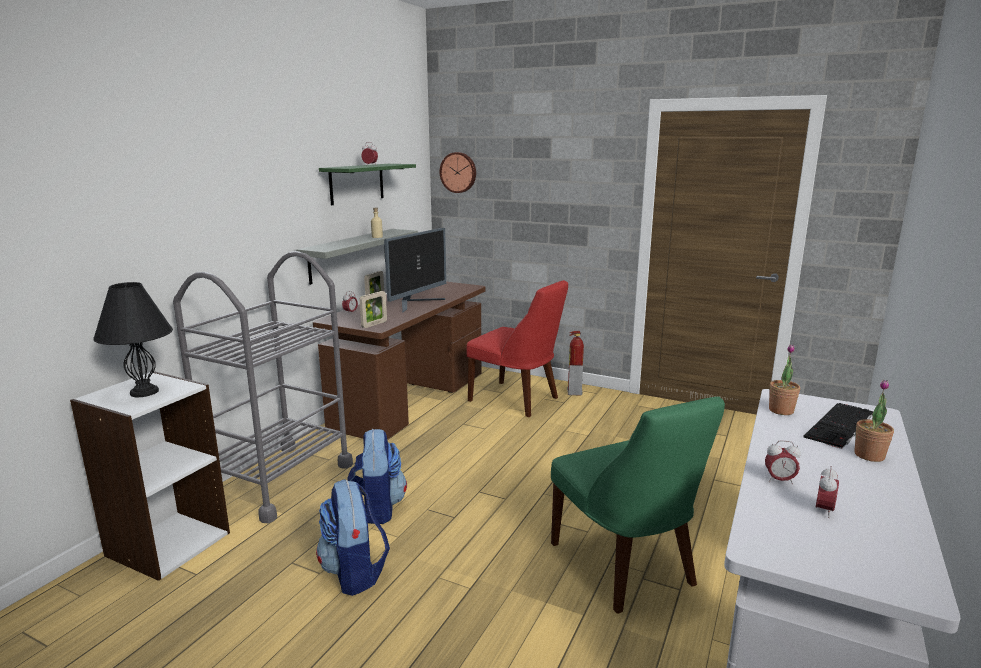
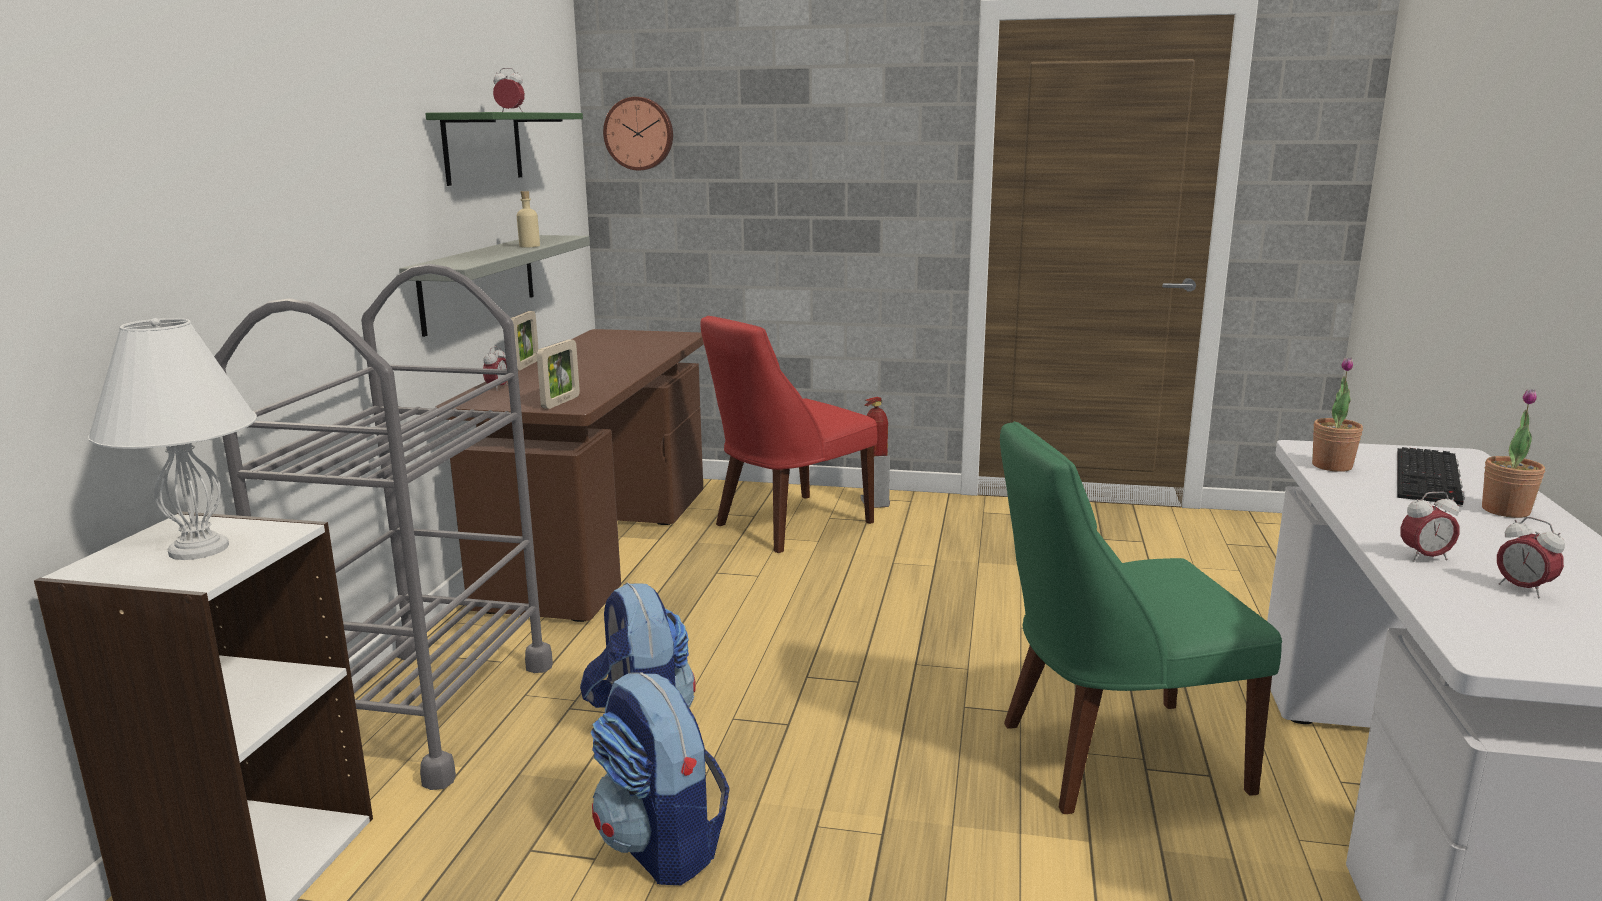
camera: 15 degrees left, 0 degrees up
(144, 392) = (198, 549): black table lamp -> white table lamp
(416, 303) = (608, 366): monitor -> none
(517, 400) = (787, 525): red chair -> red chair turned 120 degrees clockwise
(625, 567) = (1110, 757): green chair -> green chair turned 120 degrees clockwise
(823, 510) = (1522, 589): alarm clock -> alarm clock turned 135 degrees clockwise

